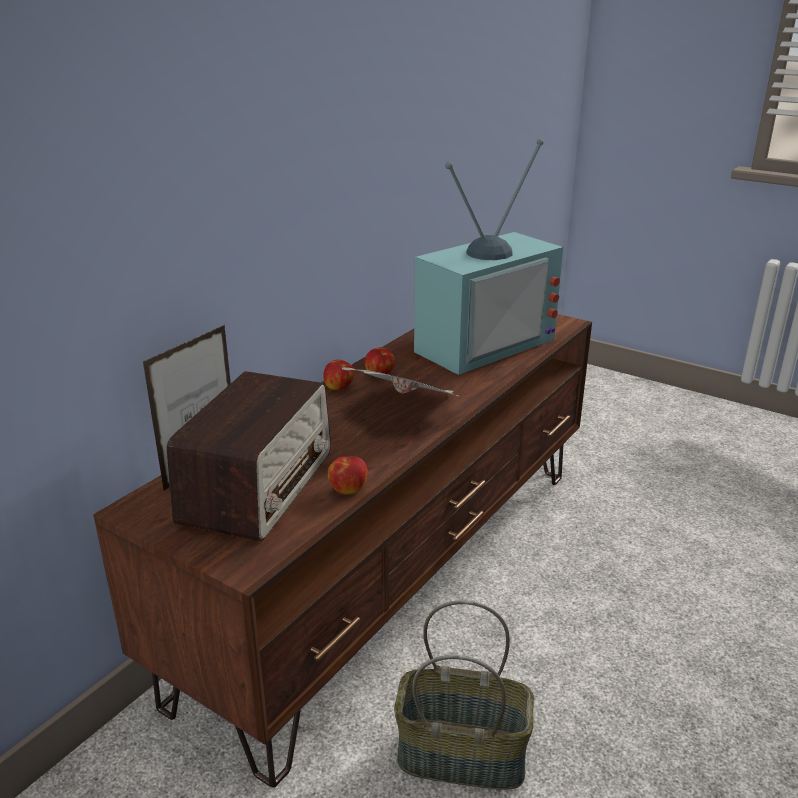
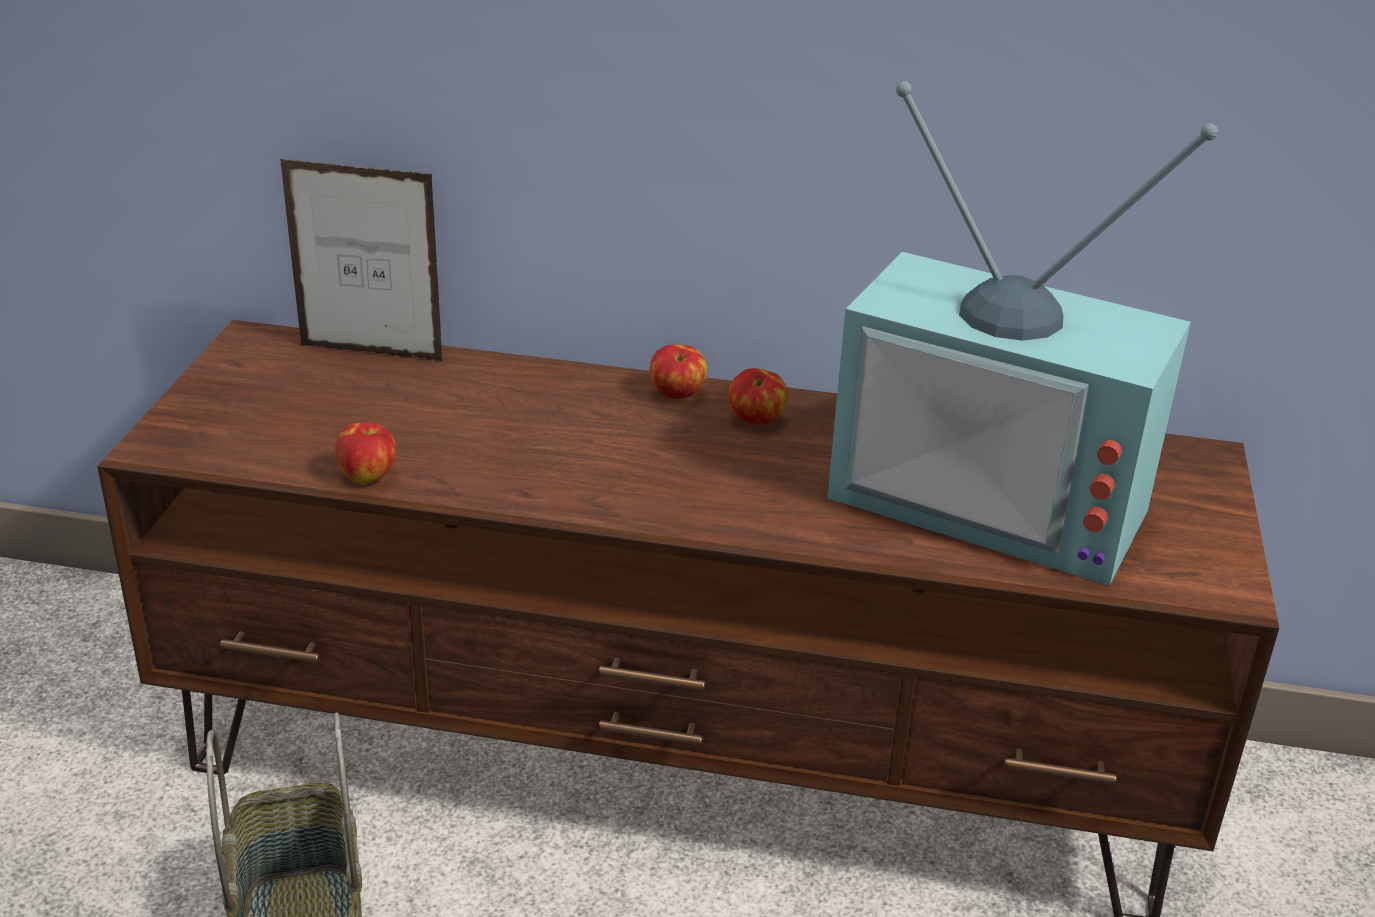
camera: 65 degrees right, 5 degrees up
(259, 485) = (344, 405): radio -> none
(406, 411) = (643, 473): newspaper -> none

